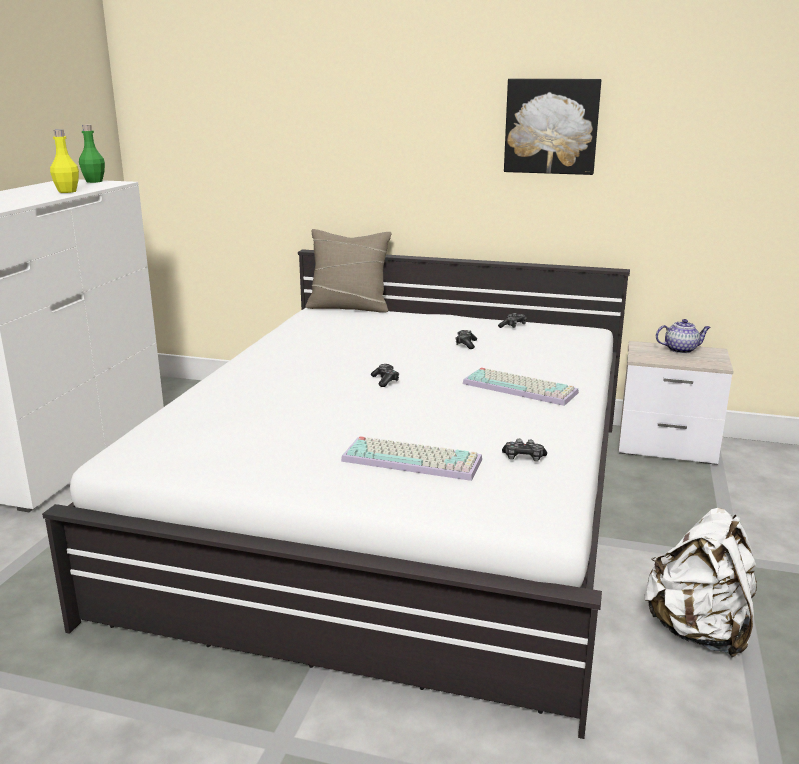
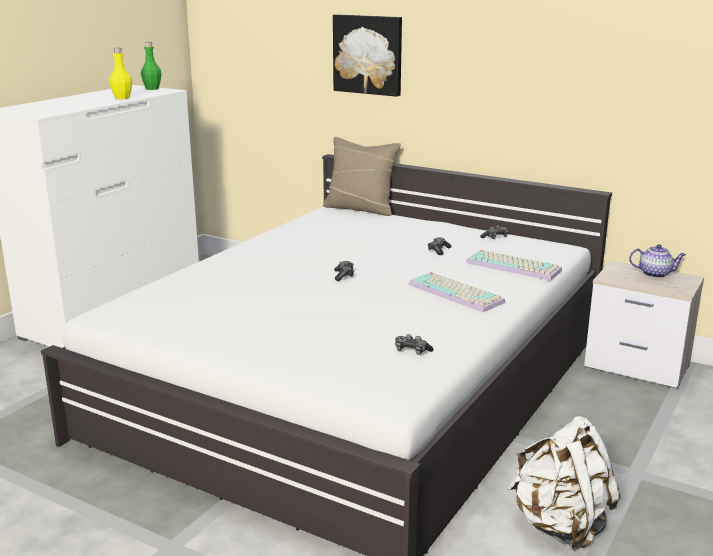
camera: 15 degrees right, 0 degrees up
(414, 459) = (320, 341): keyboard -> keyboard (515, 266)
(551, 126) = (544, 54): picture -> picture (368, 54)

